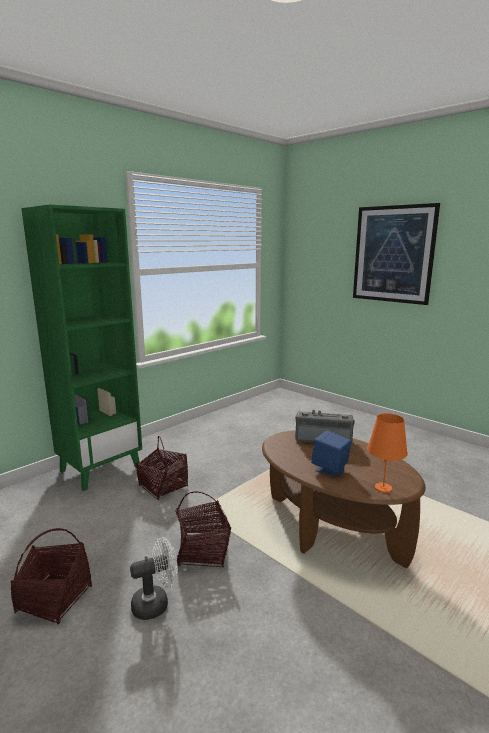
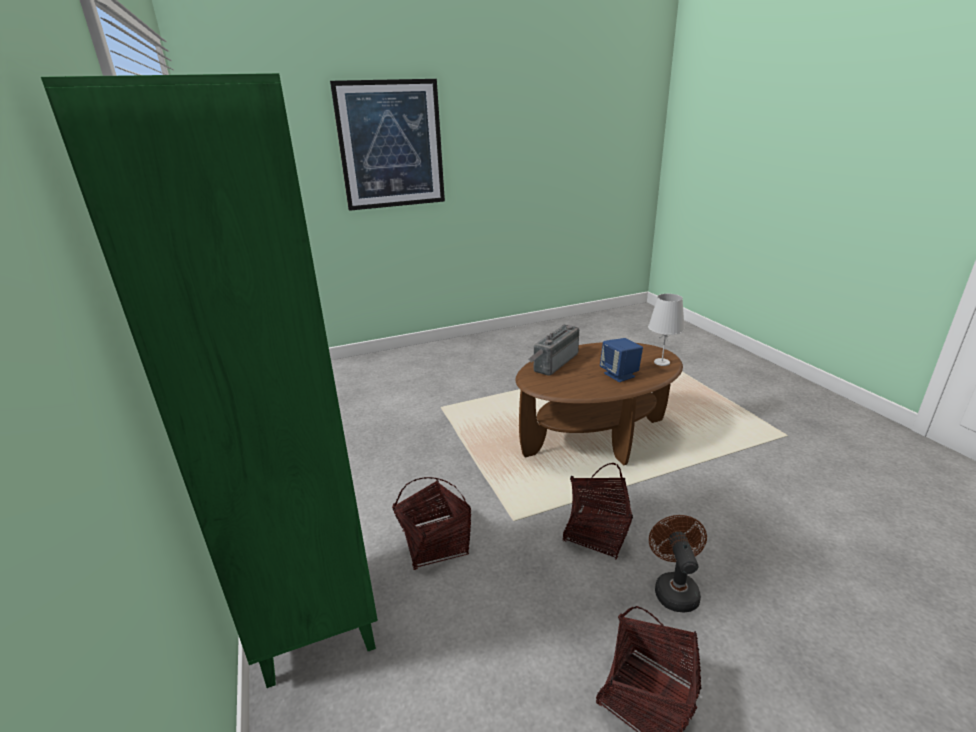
camera: 65 degrees left, 10 degrees up
(156, 603) = (674, 588): white fan -> brown fan
(383, 488) = (662, 362): orange table lamp -> white table lamp

